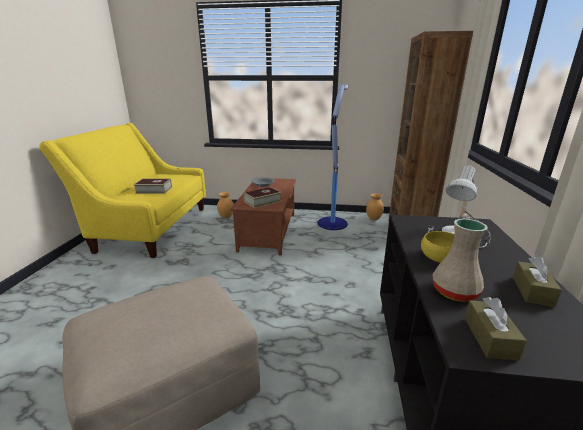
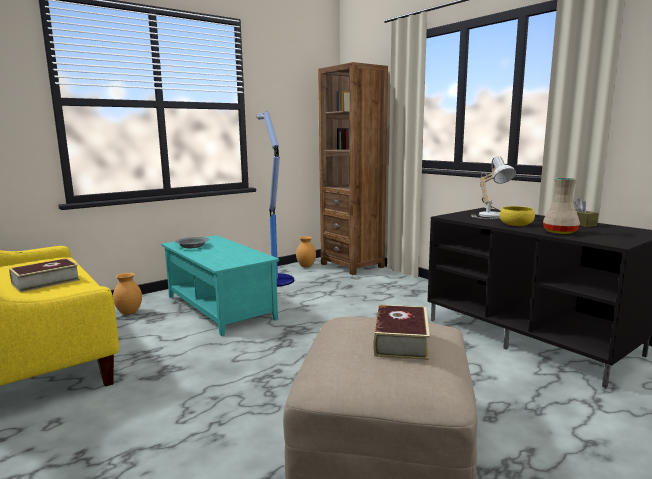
camera: 45 degrees left, 10 degrees down
(262, 201) = (235, 257): book -> book (401, 341)
(267, 231) = (218, 307): brown coffee table -> turquoise coffee table
(489, 338) = (610, 239): brown tissue box -> none

